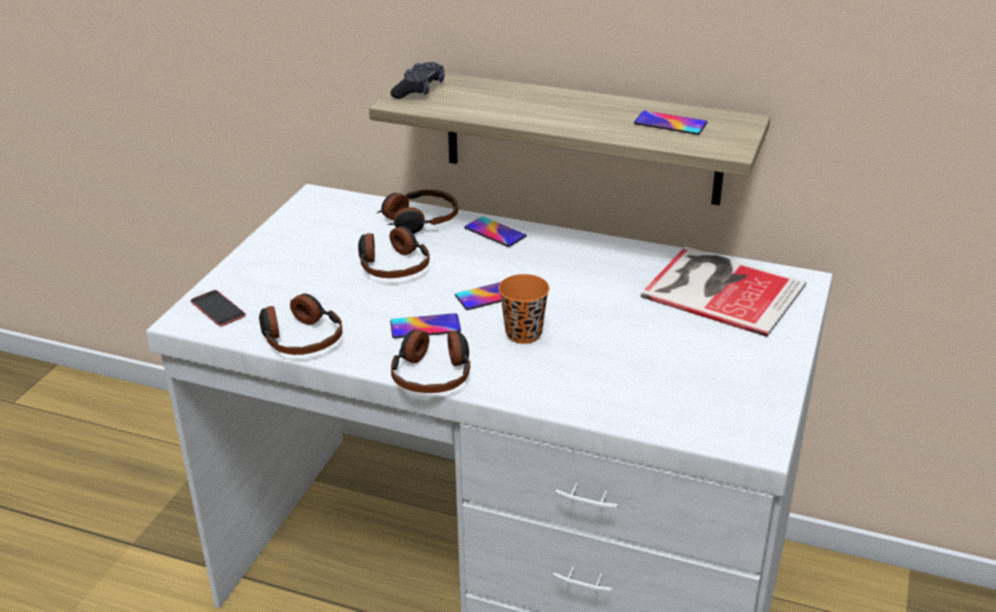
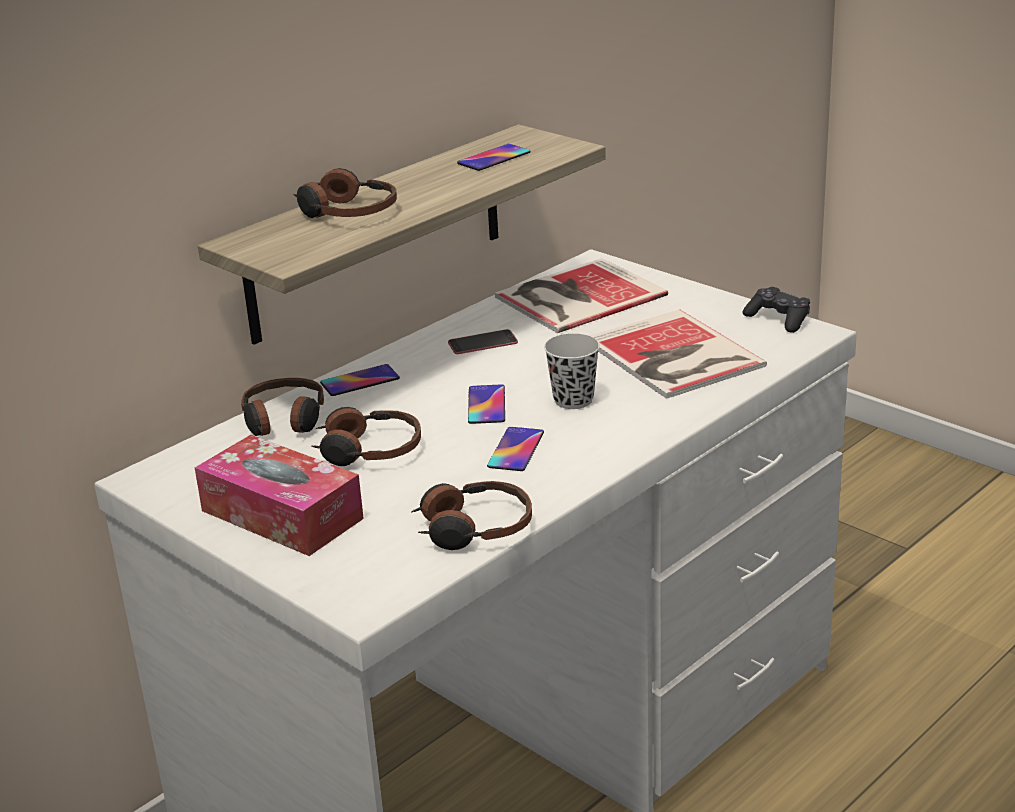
camera: 65 degrees left, 5 degrees down
(217, 308) = (357, 580): phone -> phone (482, 343)
(290, 257) = (282, 514): none -> tissue box
(419, 90) = (270, 248): black game controller -> black game controller (778, 319)
(433, 373) = (605, 458): headphones -> headphones (346, 212)
(523, 334) = (573, 400): orange cup -> black cup
(640, 367) = (673, 356): none -> book

